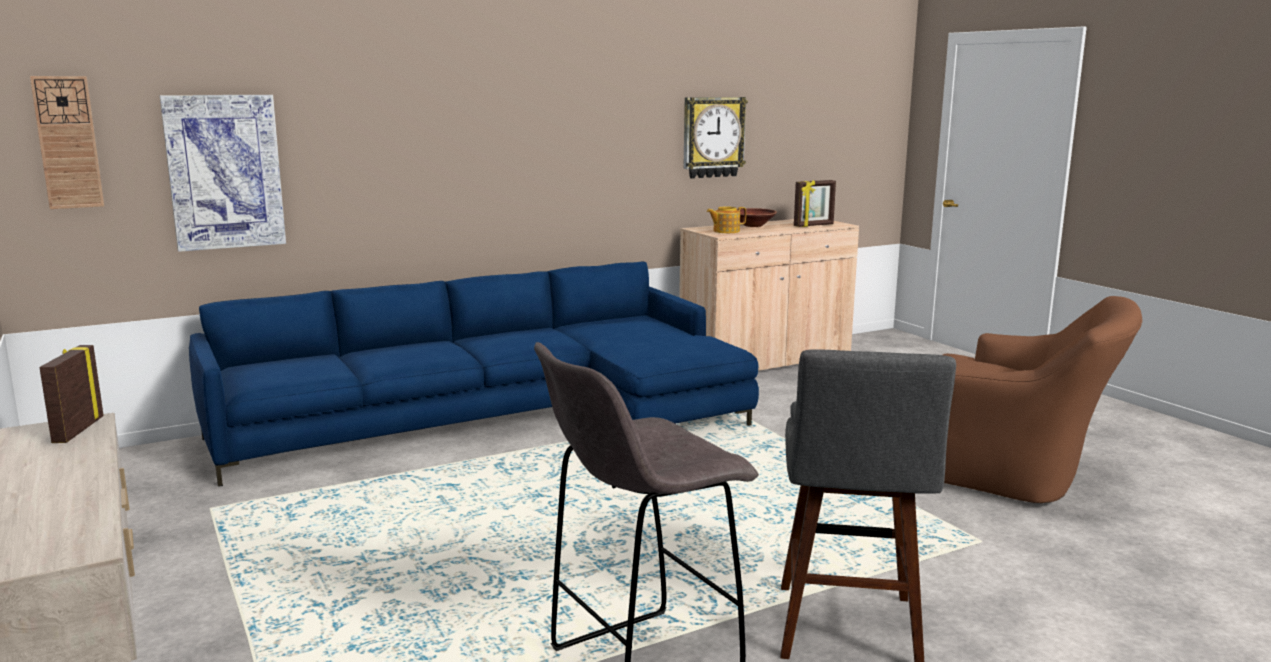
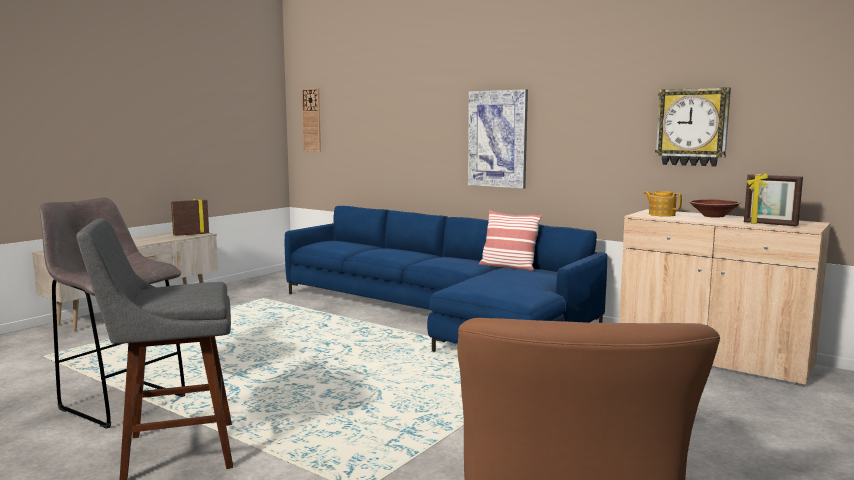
camera: 65 degrees right, 5 degrees down
(225, 172) = (363, 137): picture -> picture (497, 139)
(575, 326) = (508, 266): none -> pillow

